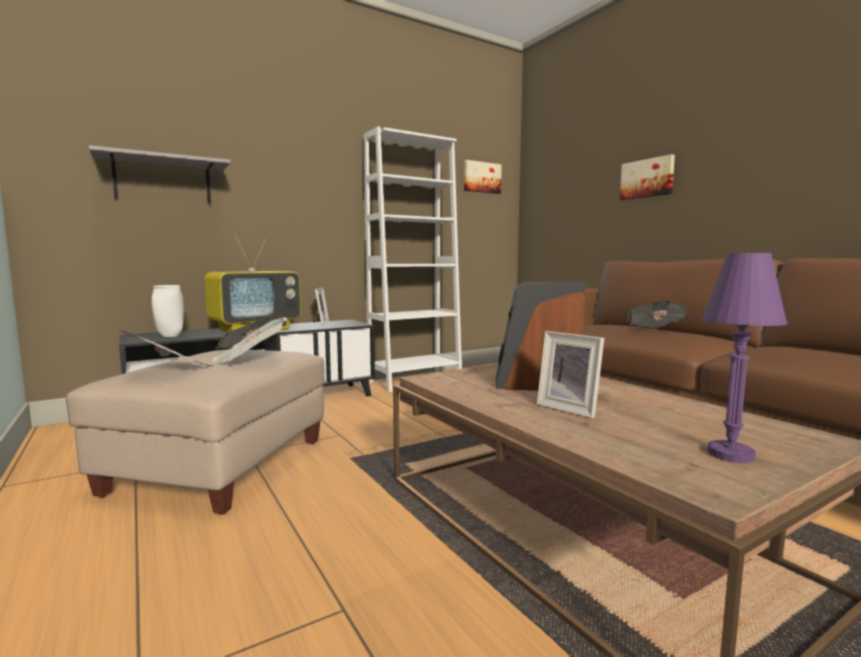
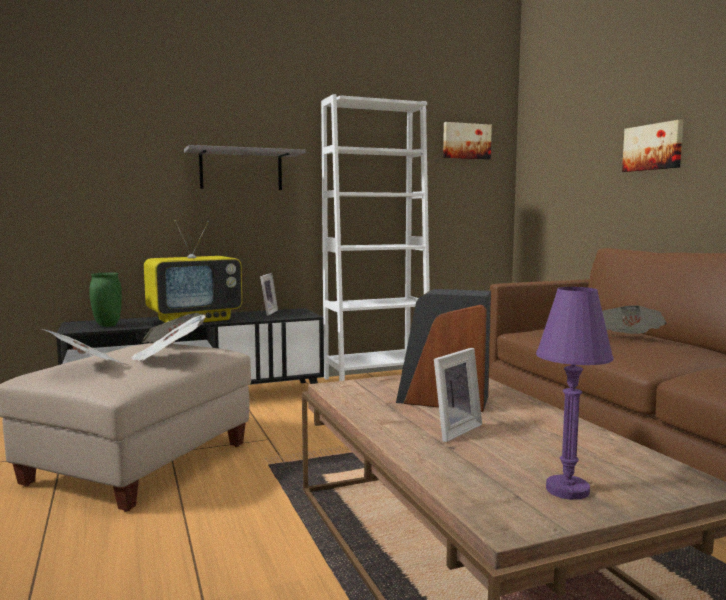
camera: 10 degrees right, 0 degrees up
(163, 181) = (106, 163): grey shelf -> grey shelf (241, 170)
(171, 336) = (108, 325): white vase -> green vase
(570, 409) = (452, 430): picture frame -> picture frame turned 105 degrees counterclockwise

